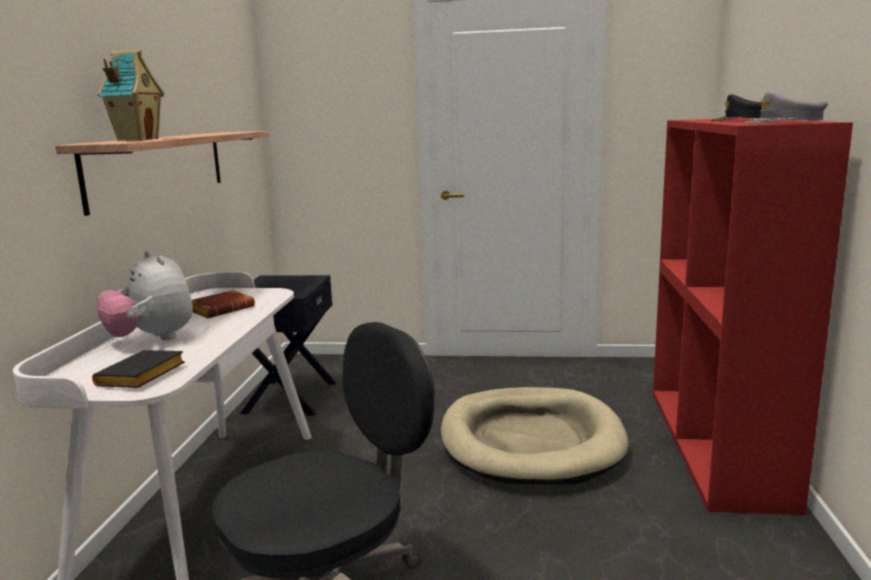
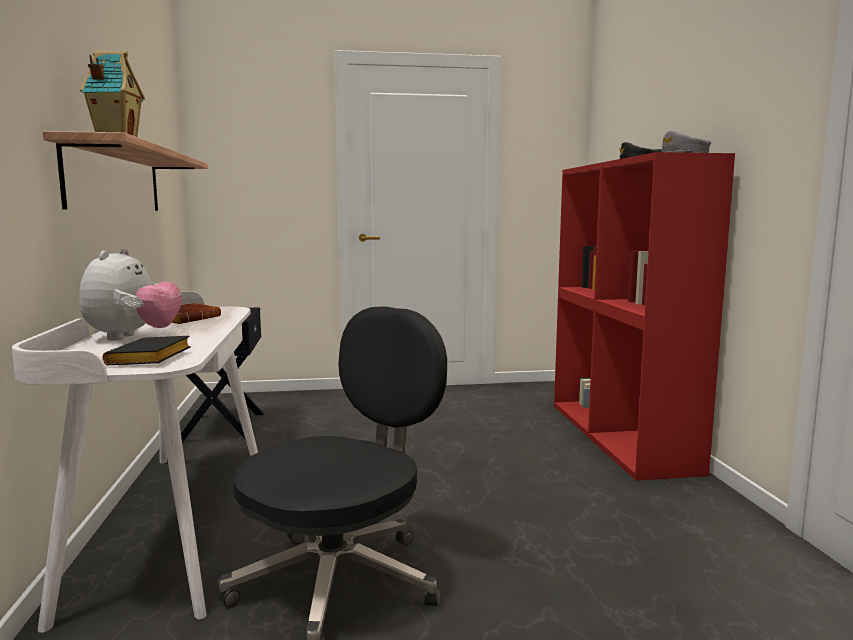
camera: 15 degrees left, 5 degrees down
(152, 339) = (133, 337): plush toy -> plush toy turned 120 degrees counterclockwise
(530, 441) = (468, 444): beige dog bed -> none

